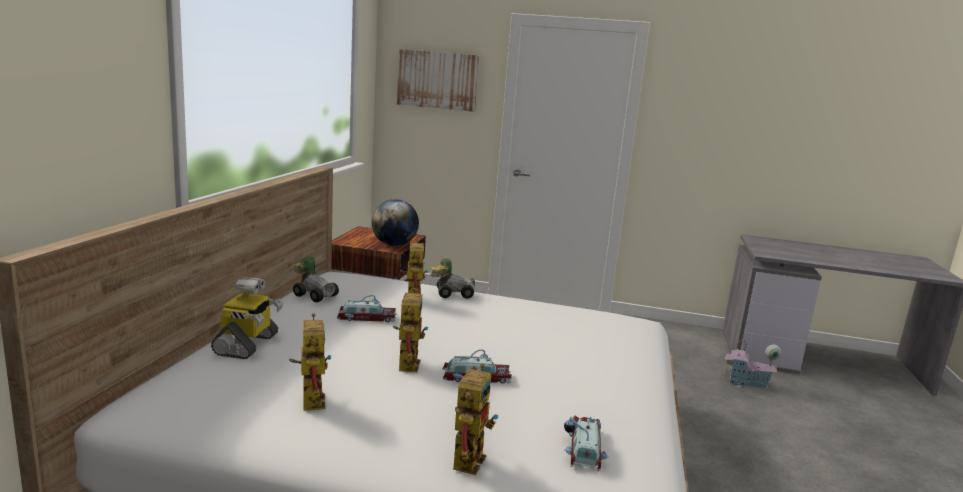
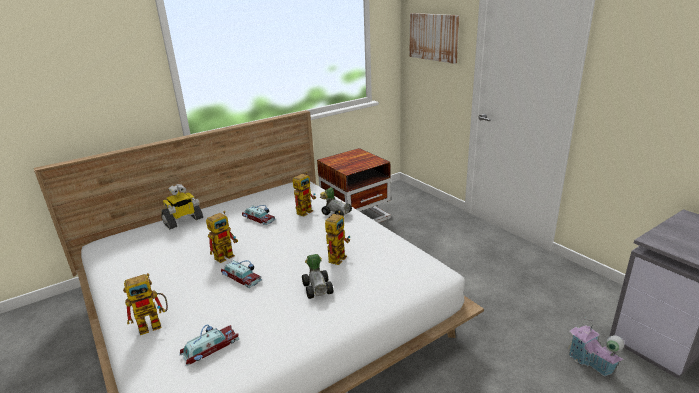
camera: 45 degrees right, 10 degrees up
(310, 398) = (155, 261): toy robot -> toy robot (338, 256)
(314, 295) = (261, 196): toy car -> toy car (318, 287)
(394, 245) = (354, 167): globe -> none

